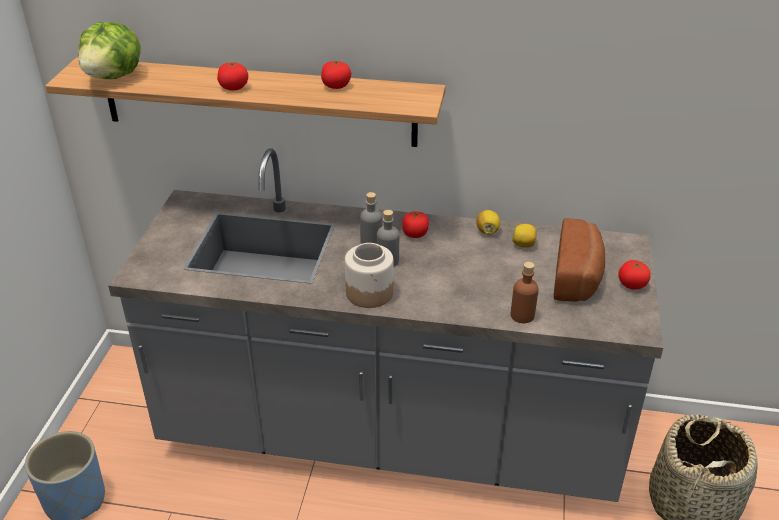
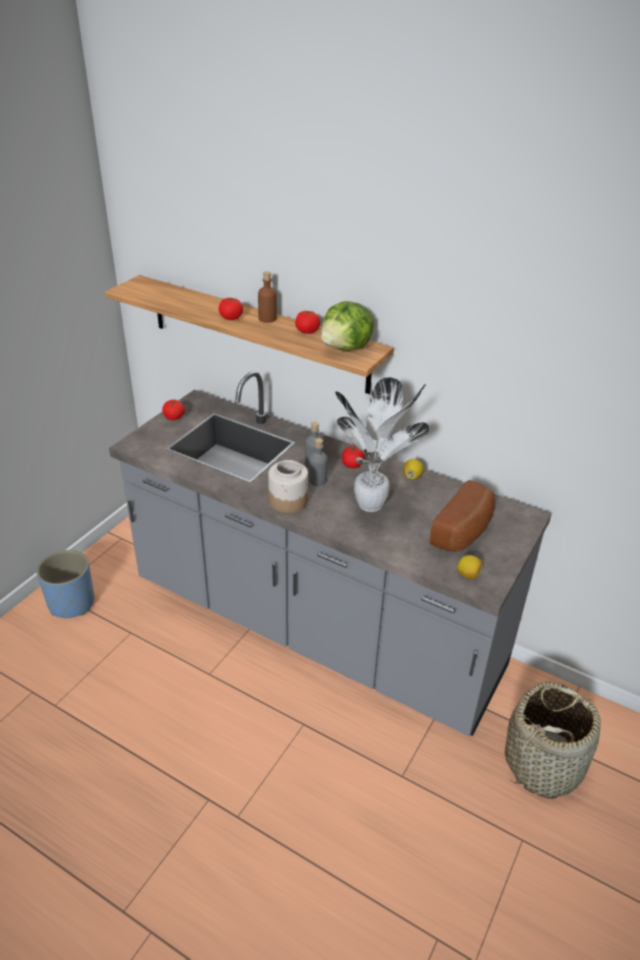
camera: 20 degrees right, 0 degrees up
(114, 77) = (154, 294): lettuce -> lettuce (346, 348)
(466, 274) = (372, 506): none -> potted plant
(522, 315) = (397, 550): brown bottle -> brown bottle (267, 319)
(524, 245) = (435, 495): lemon -> lemon (468, 575)
(632, 284) = (507, 550): tomato -> tomato (174, 417)

